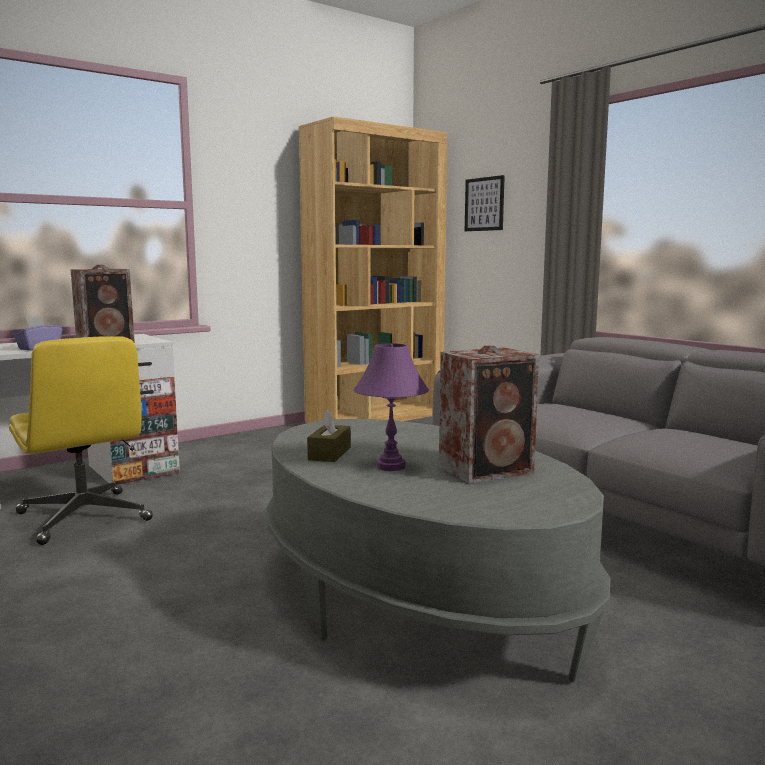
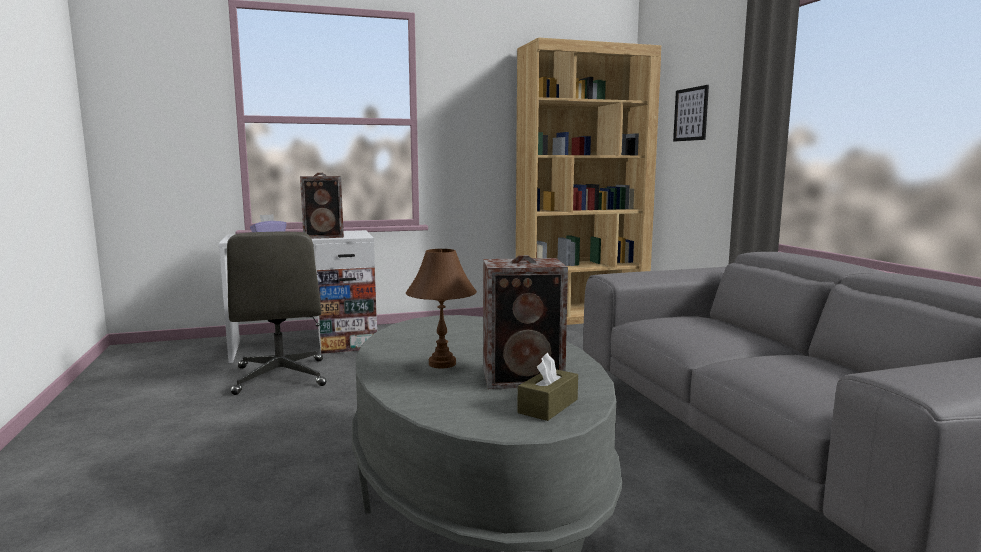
camera: 20 degrees right, 0 degrees up
(84, 517) = (281, 377): yellow office chair -> grey office chair
(329, 453) = (408, 346): brown tissue box -> brown tissue box (548, 406)
(390, 466) = (442, 363): purple table lamp -> brown table lamp

